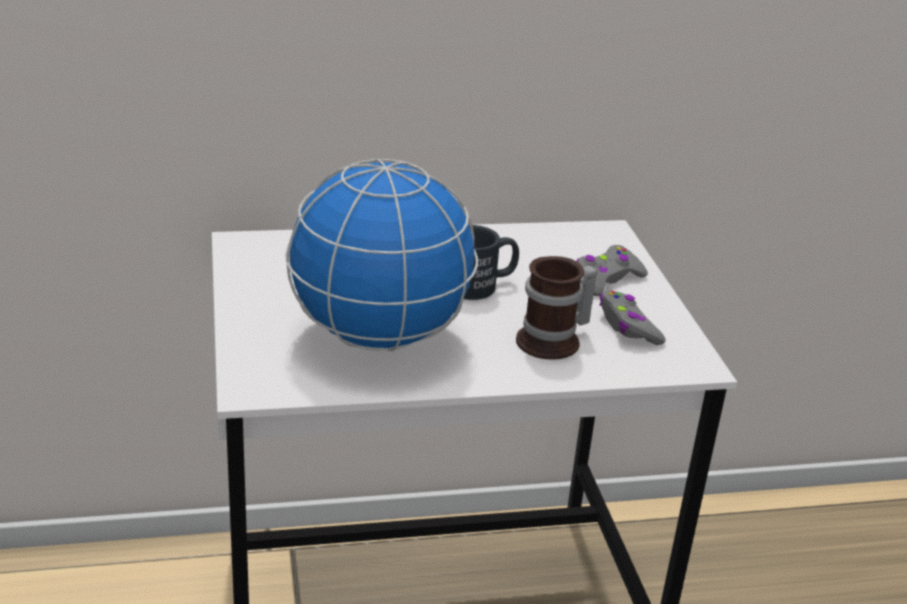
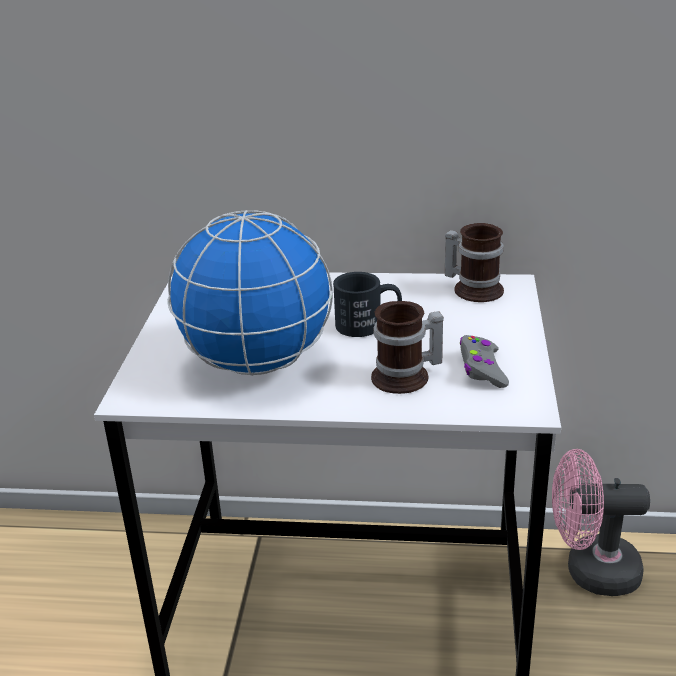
camera: 20 degrees right, 0 degrees up
(573, 238) = (475, 288): none -> mug
(607, 279) = (486, 326): grey game controller -> none
(670, 541) = (590, 571): none -> pink fan

